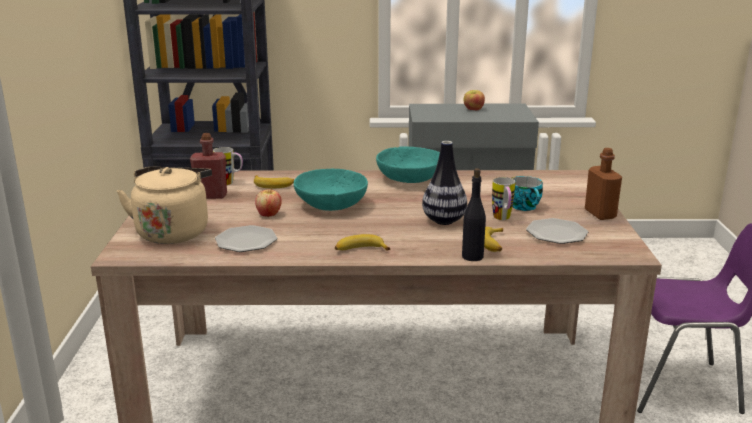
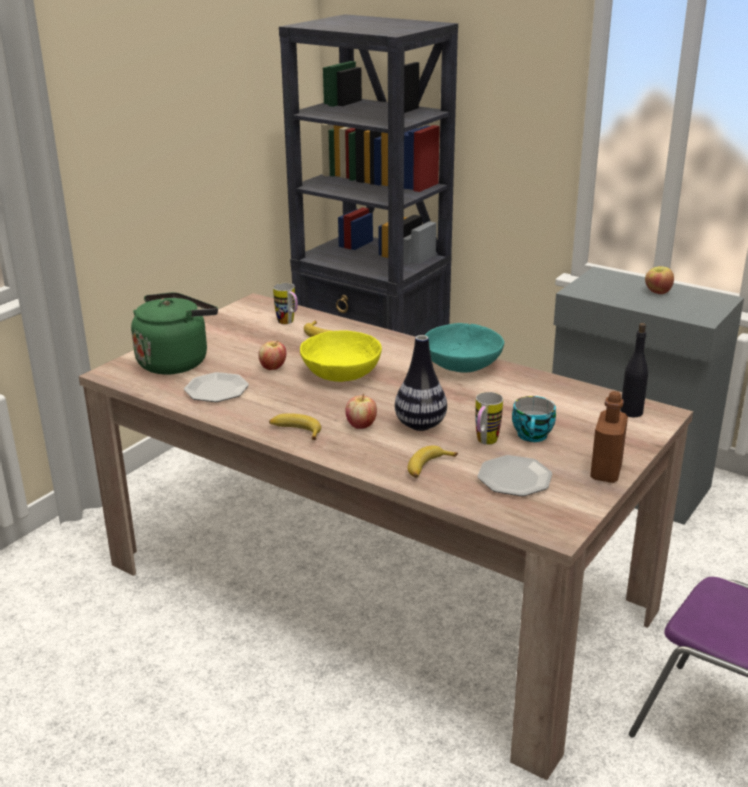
camera: 35 degrees right, 5 degrees up
(173, 231) = (176, 361): beige kettle -> green kettle
(211, 196) = (254, 332): red bottle -> none
(331, 205) = (342, 373): turquoise bowl -> yellow bowl
(403, 232) = (361, 425): none -> apple
(472, 256) = (385, 474): black bottle -> black bottle (631, 412)

